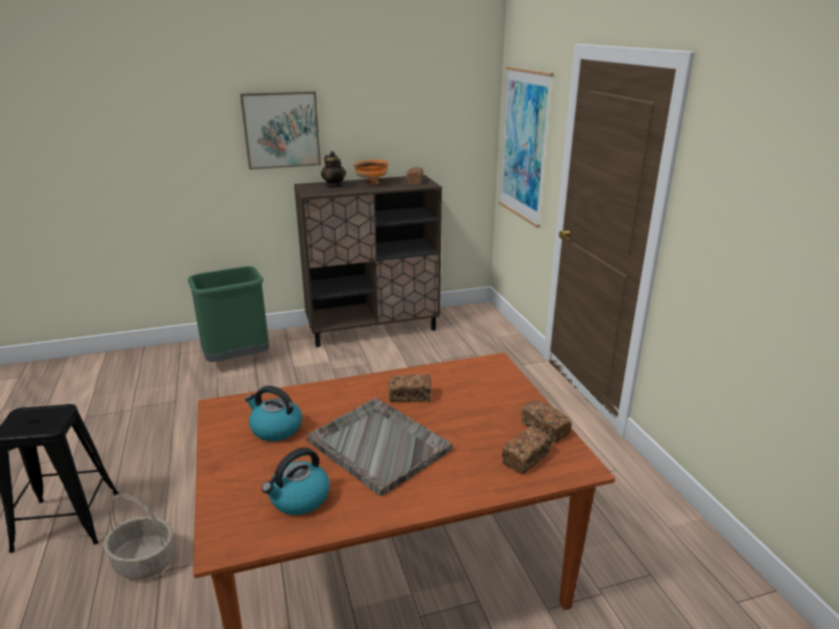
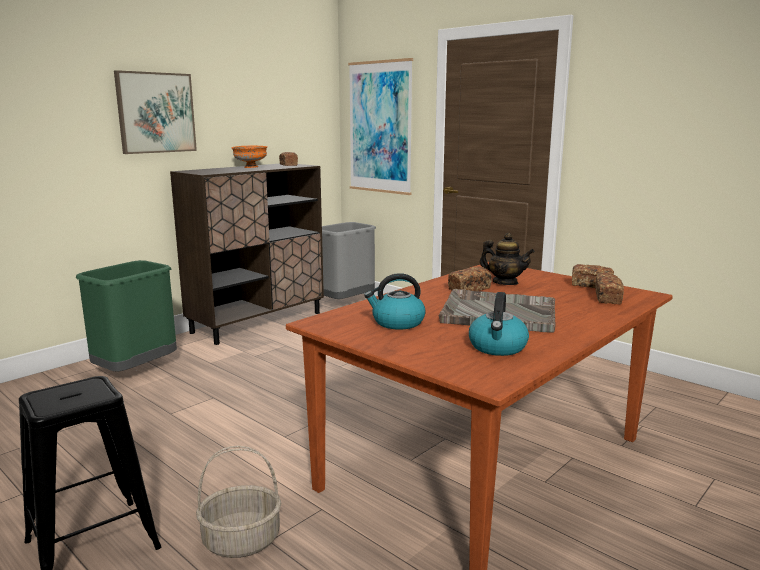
camera: 30 degrees left, 10 degrees down
(334, 186) = (217, 169): teapot -> teapot (505, 282)
(473, 321) = (345, 302): none -> grey trash can

